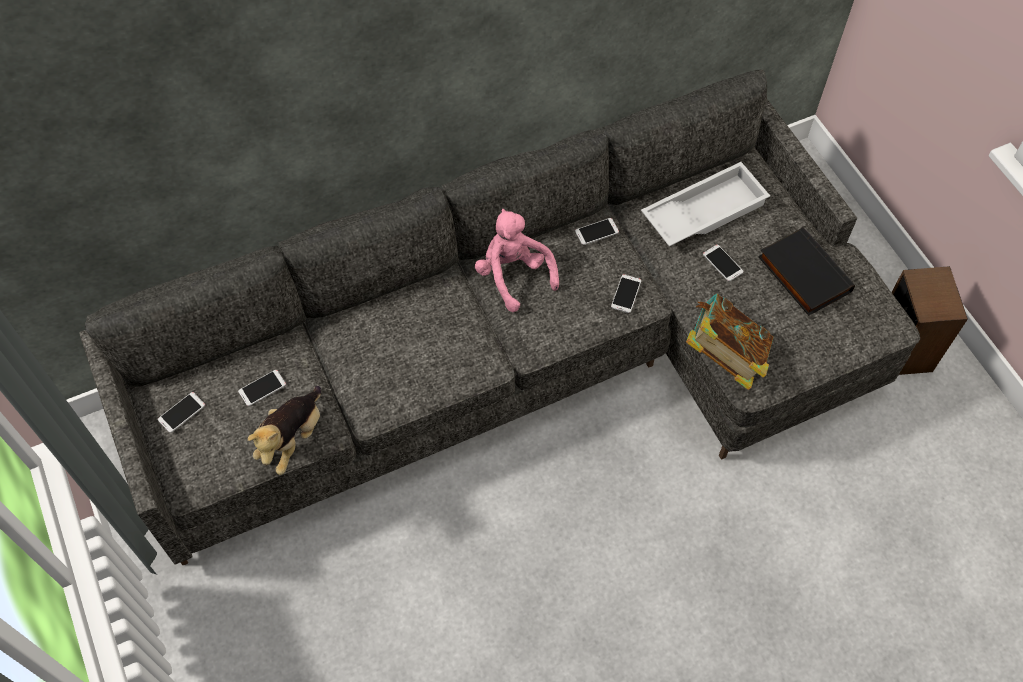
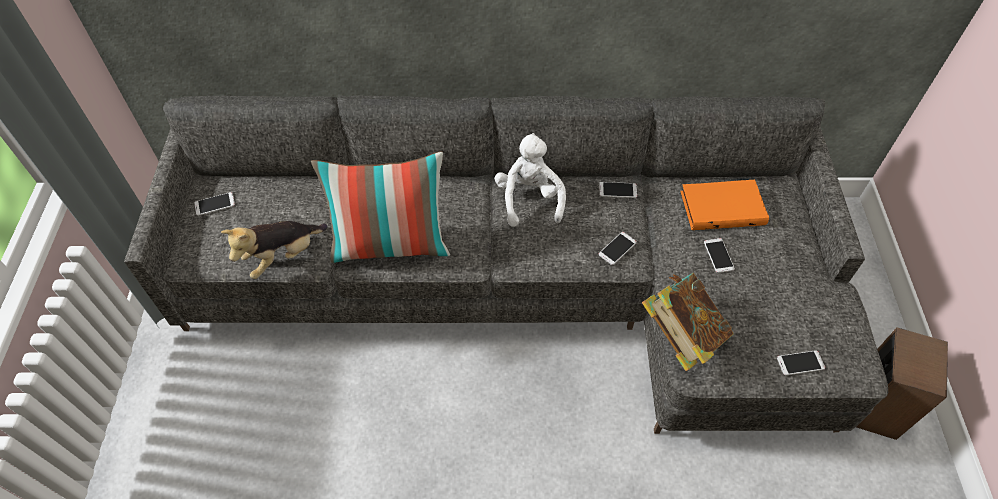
camera: 25 degrees right, 5 degrees down
(262, 388) = (283, 209): phone -> phone (800, 363)
(399, 379) = (391, 244): none -> pillow
(514, 275) = (529, 199): pink plush toy -> white plush toy
(703, 210) = (722, 207): white tray -> orange book
(802, 274) = (790, 292): black book -> none

